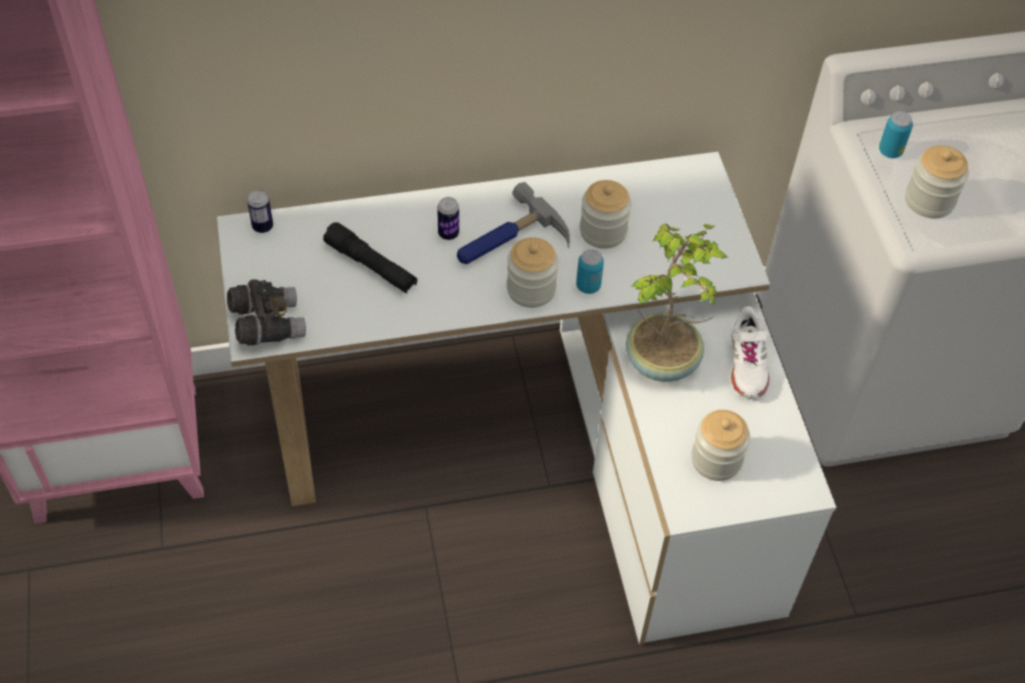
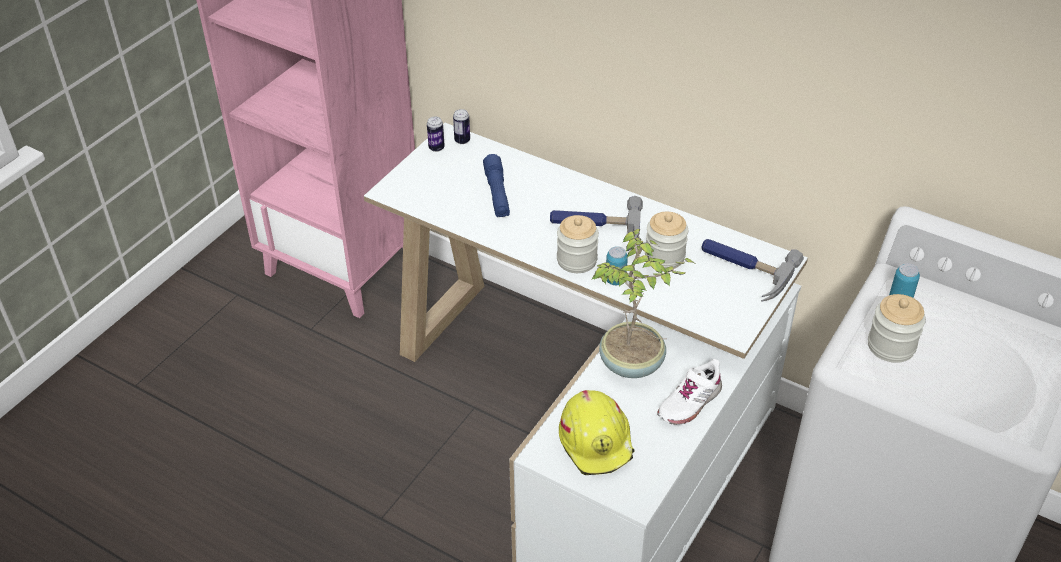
camera: 45 degrees right, 10 degrees down
(267, 324) = (404, 189): grey binoculars -> none
(371, 266) = (497, 193): black flashlight -> blue flashlight
(448, 234) = (564, 203): can -> can (436, 148)
(681, 198) = (744, 269): none -> hammer
(716, 459) = (597, 441): jar -> yellow hard hat

